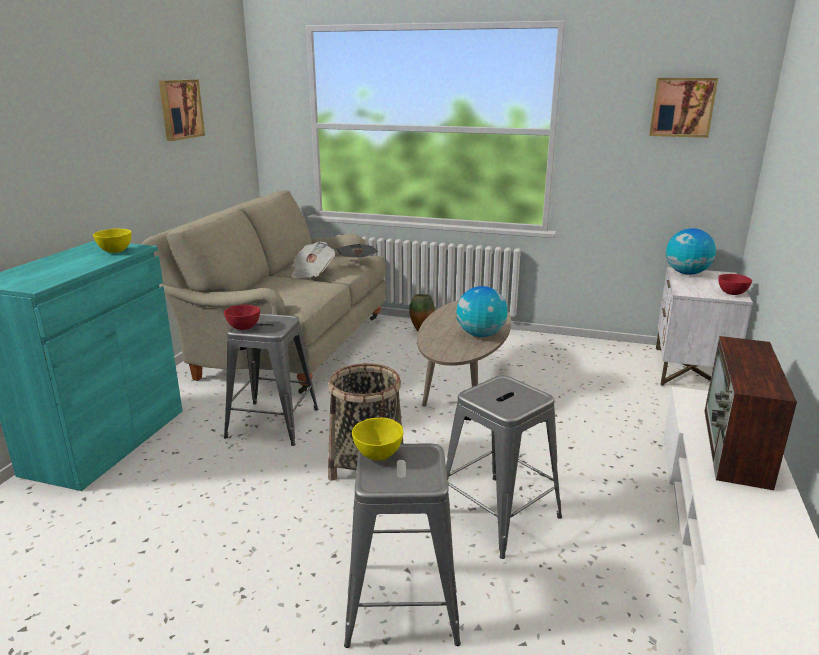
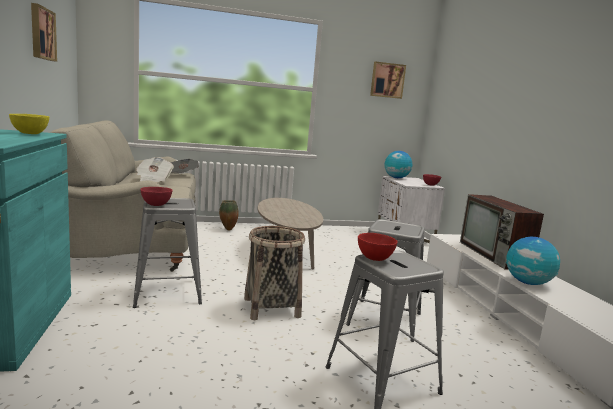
camera: 30 degrees left, 10 degrees down
(378, 454) = (374, 258): yellow bowl -> red bowl
(481, 335) = (305, 214): globe -> globe (528, 283)

